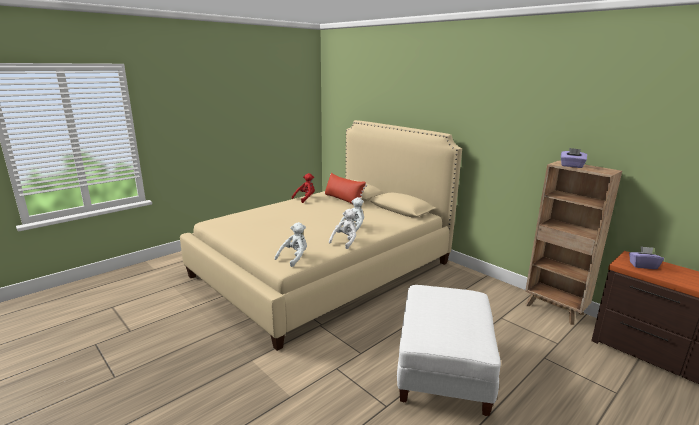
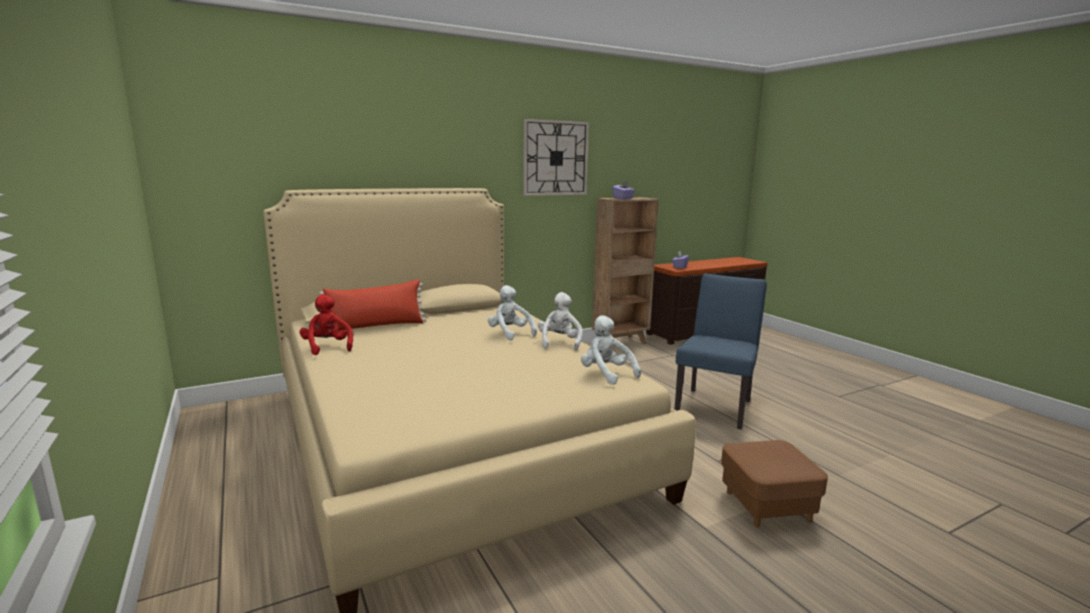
camera: 75 degrees left, 5 degrees down
(280, 390) = (766, 505): none -> brown ottoman
(345, 241) = (559, 343): white plush toy -> white plush toy turned 45 degrees clockwise
(443, 370) = (715, 405): white ottoman -> blue chair
(520, 116) = (555, 158): none -> wall clock

